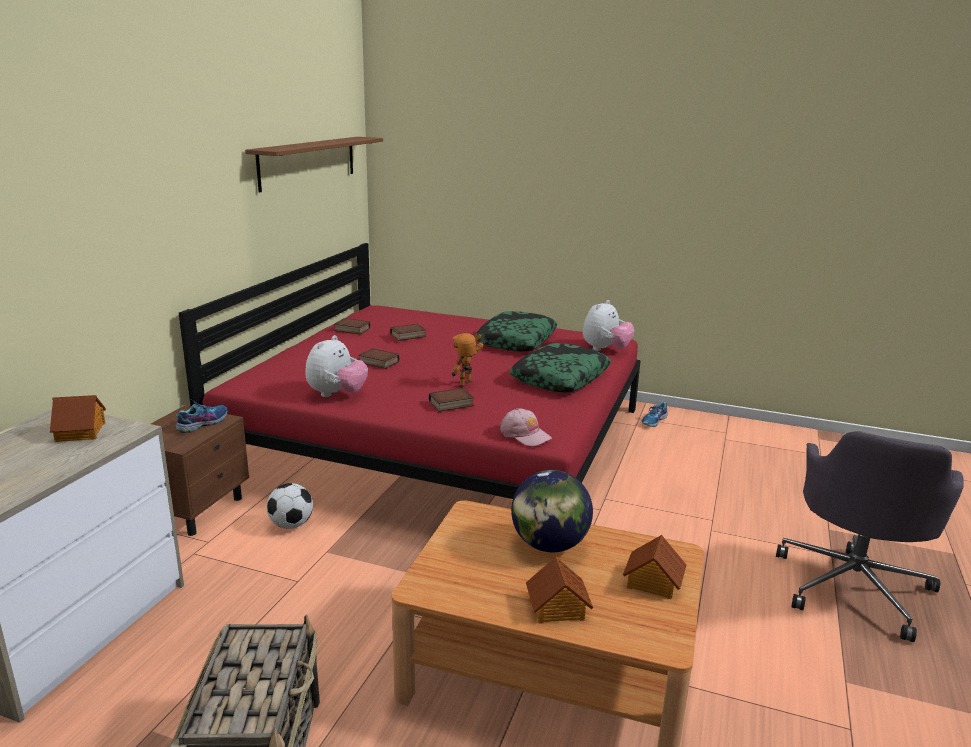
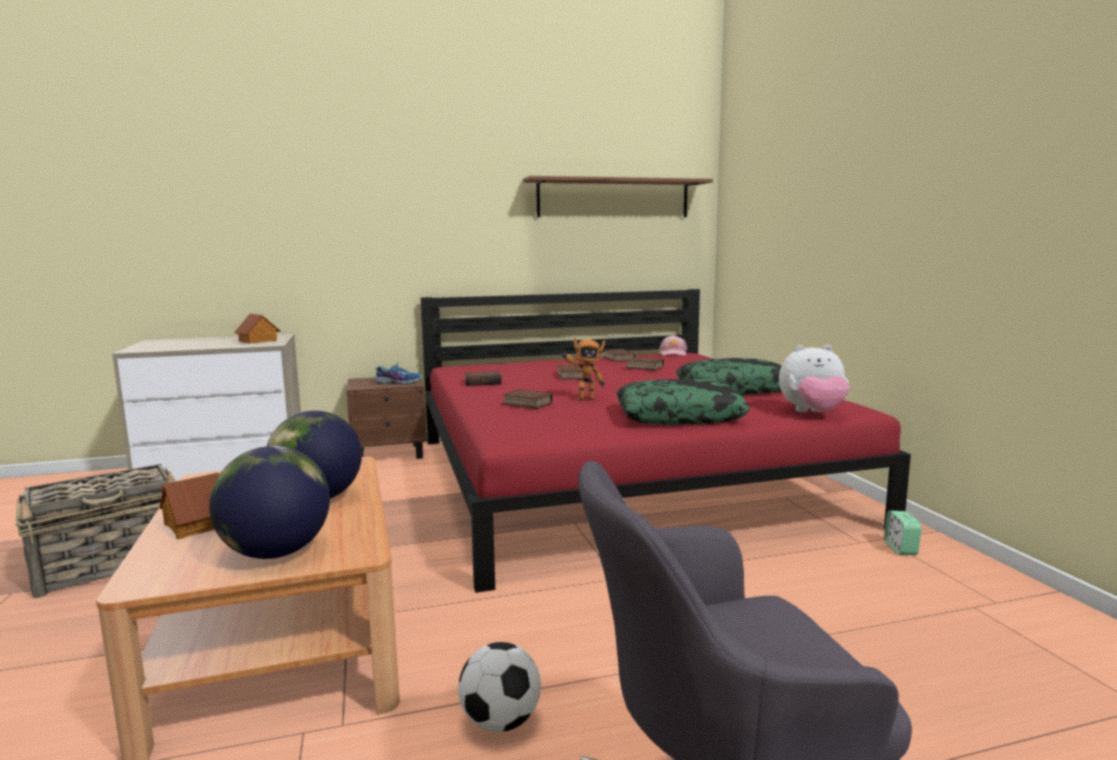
camera: 55 degrees right, 10 degrees down
(291, 525) = (405, 480): football -> football (500, 722)
(337, 394) = (483, 382): plush toy -> book
(468, 384) = (583, 399): toy robot -> toy robot turned 150 degrees clockwise
(525, 434) = (505, 432): pink cap -> pink cap (673, 353)
(652, 582) = (276, 552): toy house -> globe
(654, 421) = (900, 549): shoe -> alarm clock

